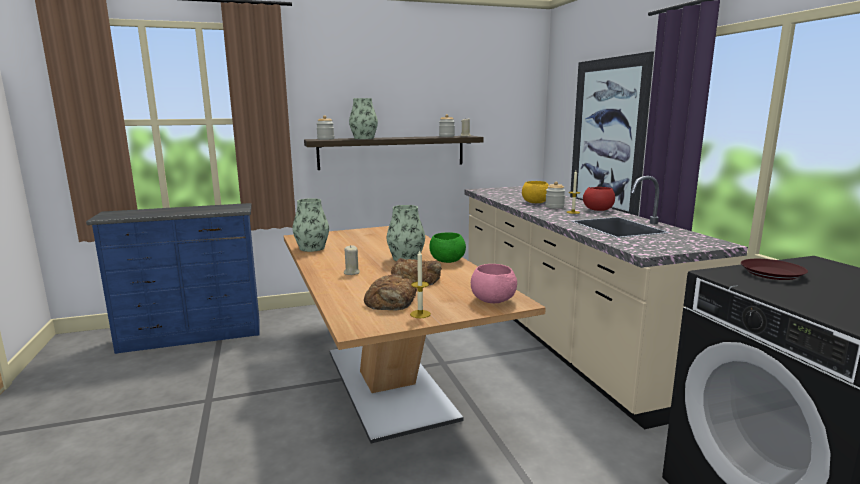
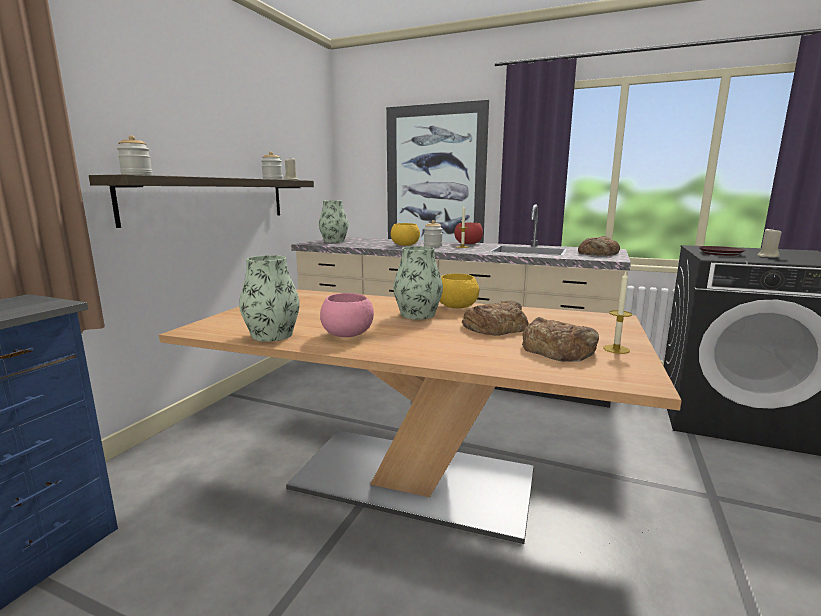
camera: 50 degrees left, 0 degrees up
(351, 272) = (424, 341): beige candle -> beige candle (767, 256)
(364, 138) = (190, 176): vase -> vase (334, 241)
(446, 261) = (456, 307): green bowl -> yellow bowl
(492, 300) = (602, 322): pink bowl -> pink bowl (348, 335)
(671, 243) = (599, 253): none -> bread

